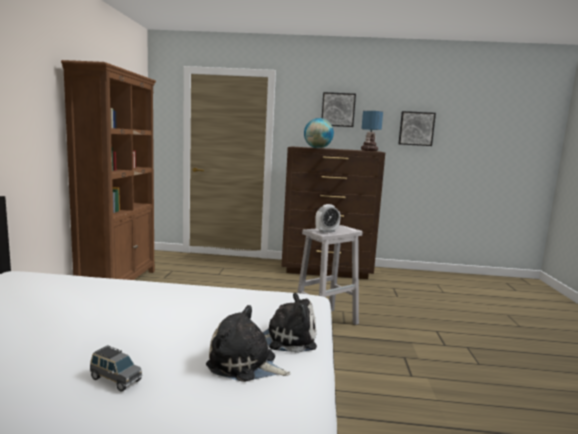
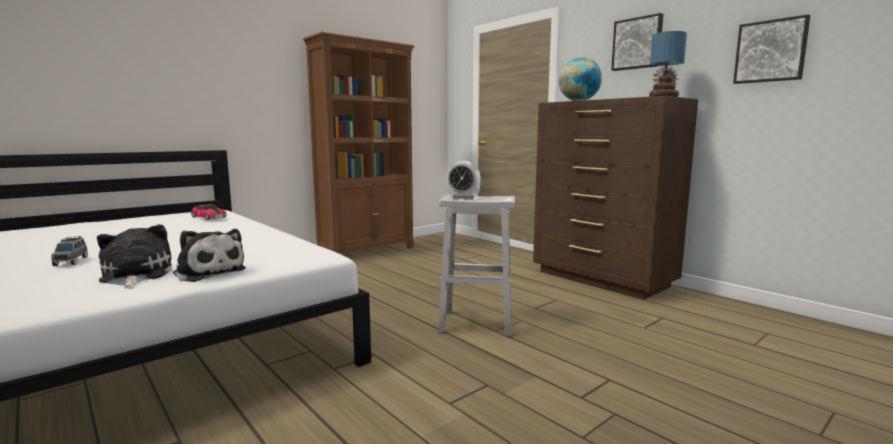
camera: 45 degrees right, 0 degrees up
(57, 285) = (208, 217): none -> toy car

